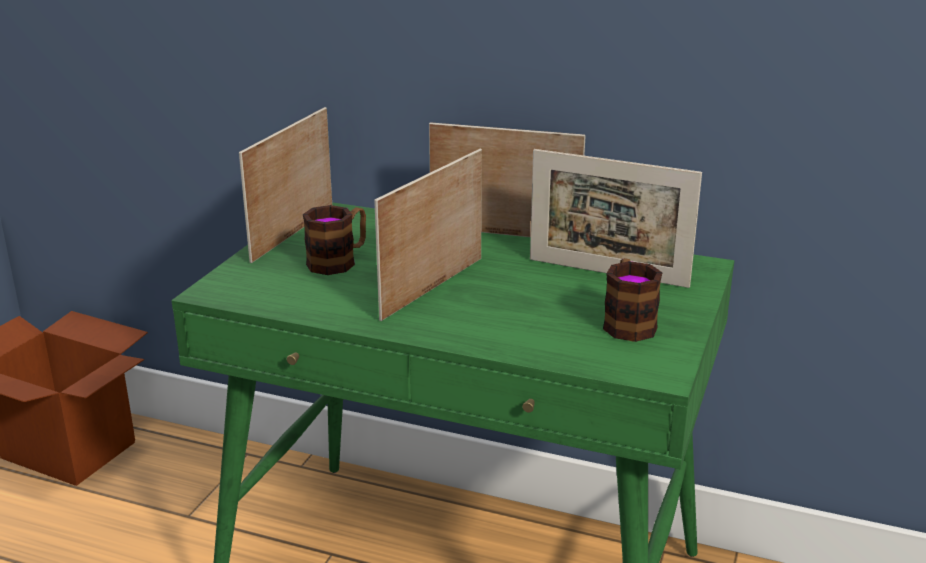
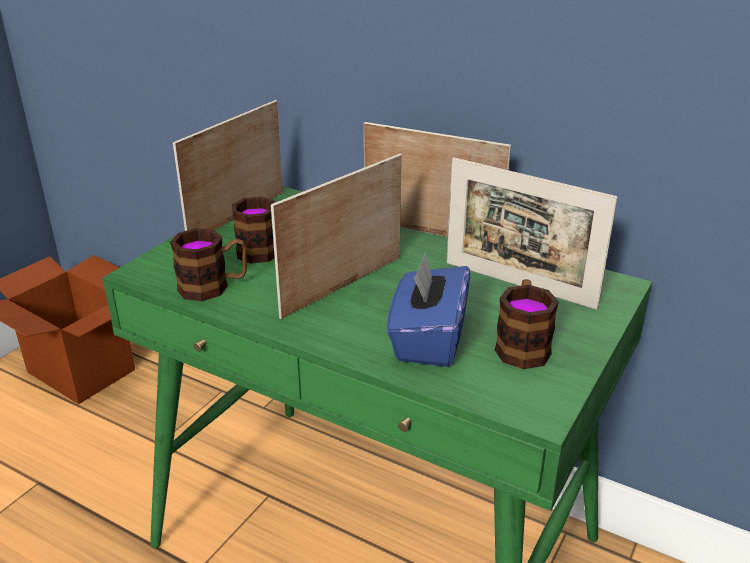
camera: 10 degrees right, 5 degrees up
(298, 299) = (213, 287): none -> mug
(535, 326) = (427, 339): none -> blue tissue box

